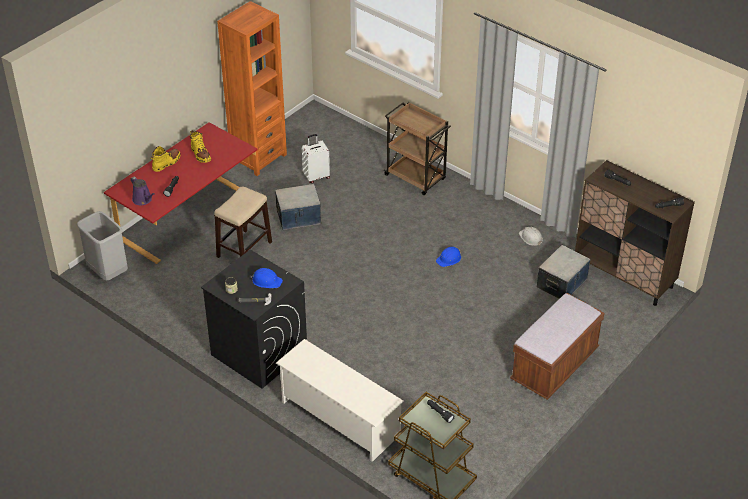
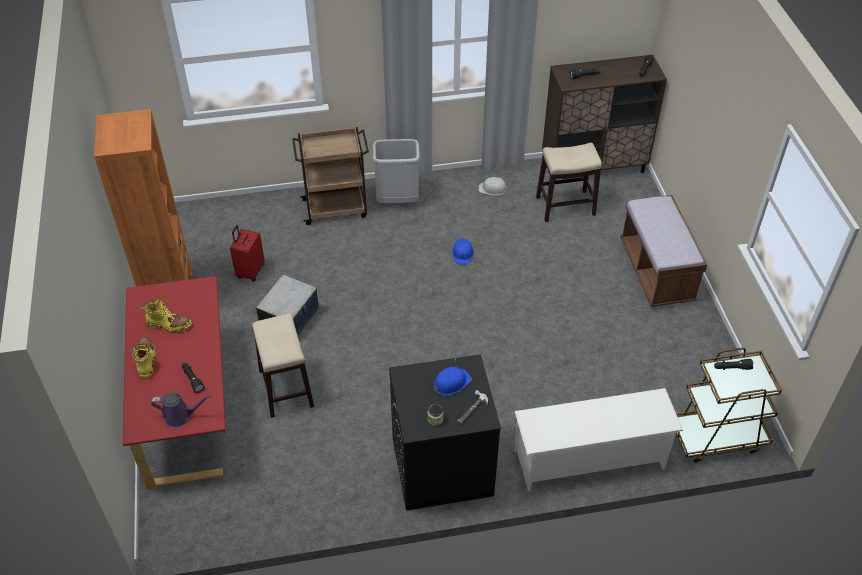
camera: 50 degrees left, 5 degrees up
(107, 272) = (185, 529): grey trash can -> grey trash can (397, 200)
(316, 176) = (250, 271): white suitcase -> red suitcase
(562, 283) = (566, 206): storage box -> stool

